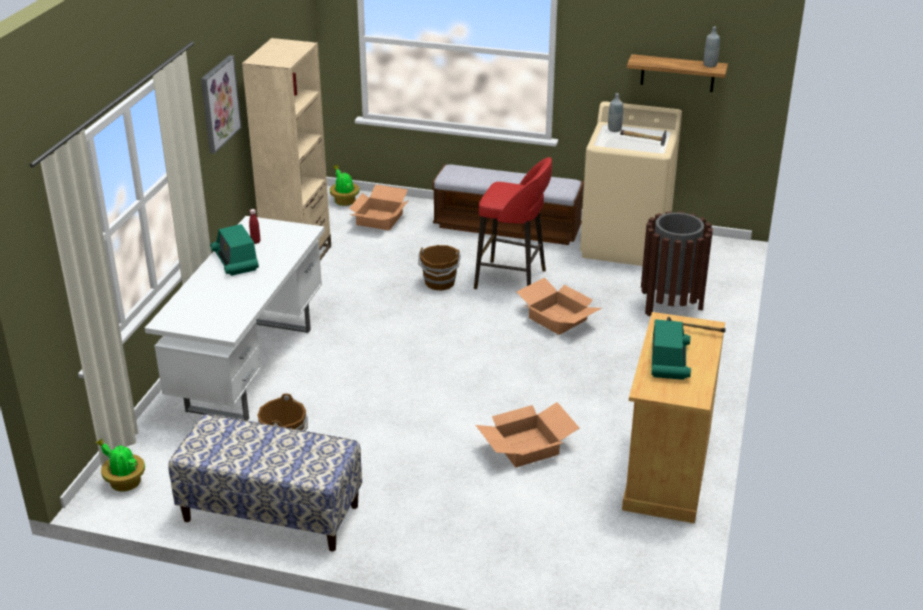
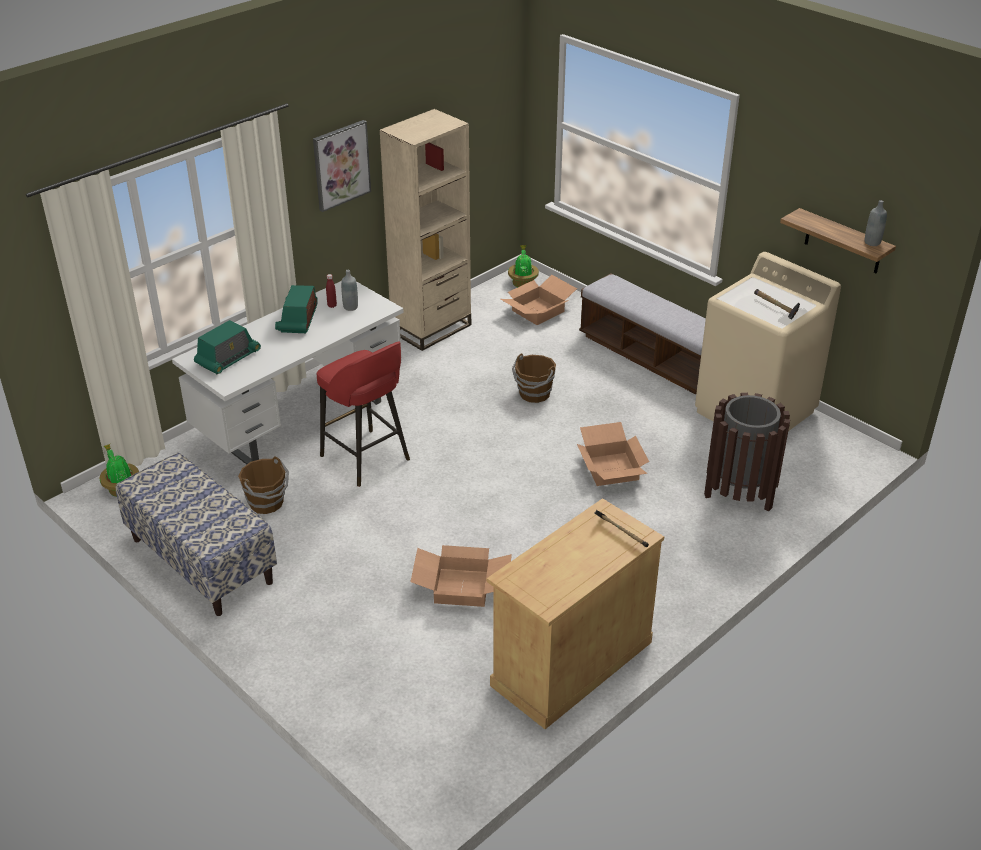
camera: 30 degrees right, 5 degrees up
(512, 280) = (605, 413): red stool -> red stool (366, 459)
(614, 129) = (758, 286): grey bottle -> grey bottle (350, 307)
(669, 361) = (563, 556): radio -> radio (228, 358)

